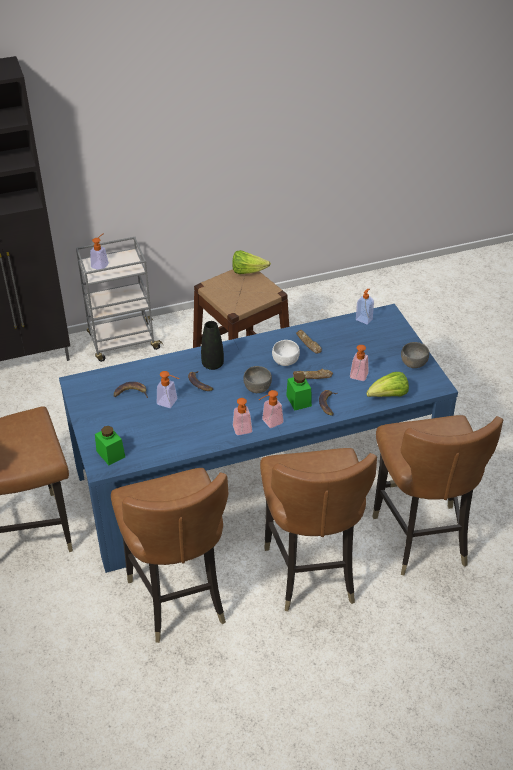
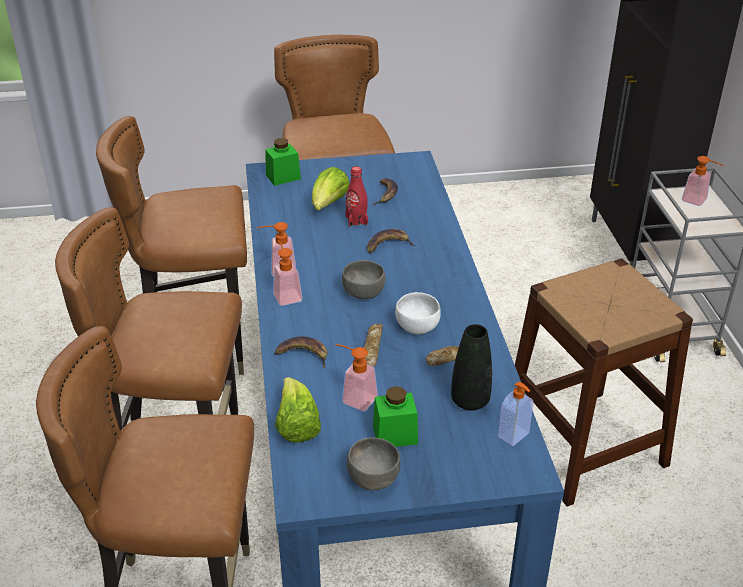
camera: 100 degrees right, 5 degrees down
(170, 403) = (356, 220): soap dispenser -> red bottle
(212, 365) = (425, 259): black vase -> black vase (470, 401)
(248, 271) = (662, 314): lettuce -> lettuce (328, 205)
(298, 401) = (321, 327): green jar -> green jar (395, 435)

